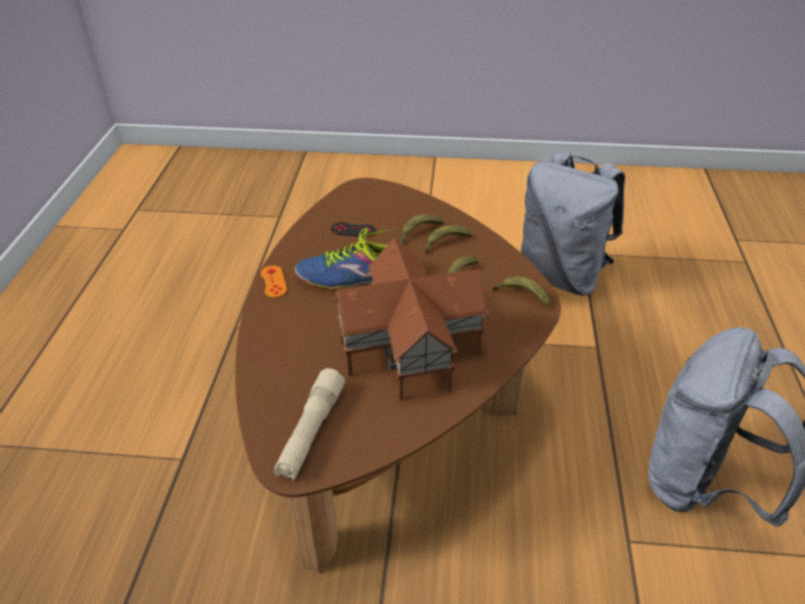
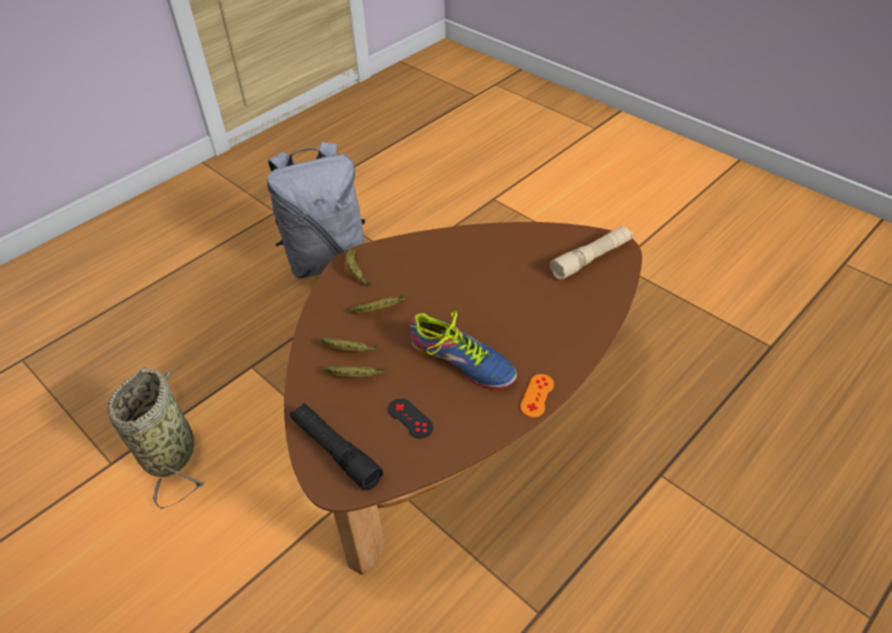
camera: 140 degrees left, 5 degrees up
(381, 197) = (336, 451): none -> black flashlight
(408, 349) = (481, 276): toy house -> none
(561, 275) = (170, 450): grey backpack -> basket

